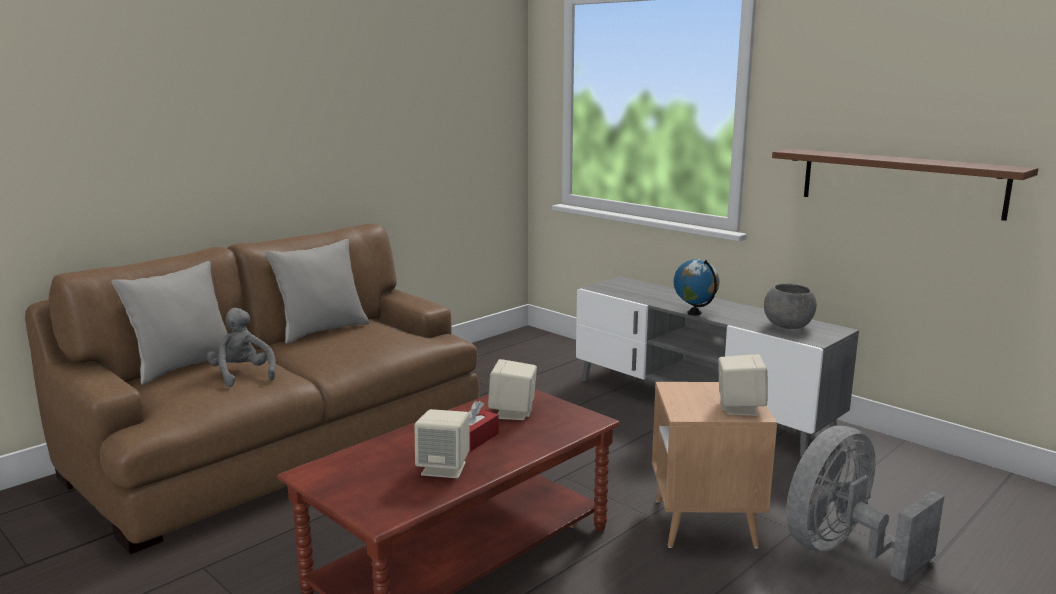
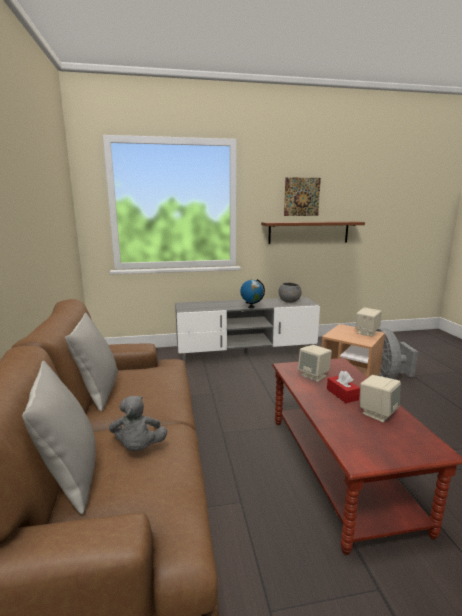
camera: 55 degrees left, 0 degrees up
(242, 375) = (138, 447): grey plush toy -> grey plush toy turned 105 degrees counterclockwise
(888, 98) = (302, 197): none -> picture

